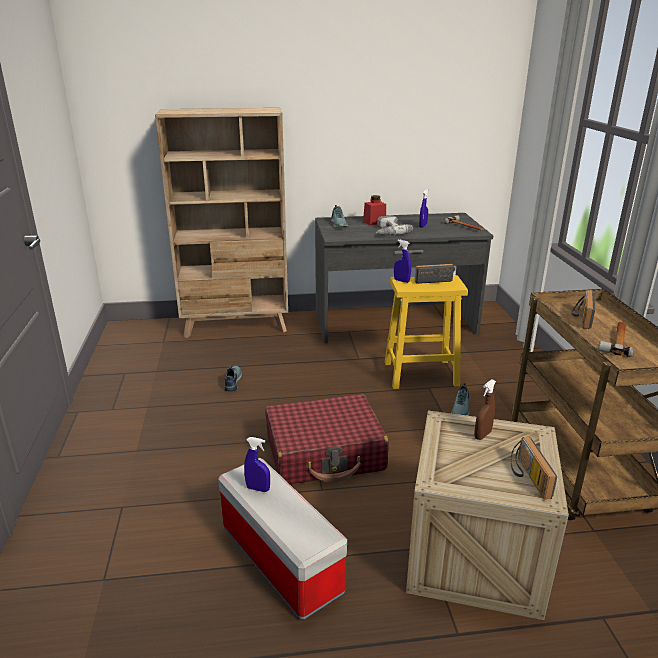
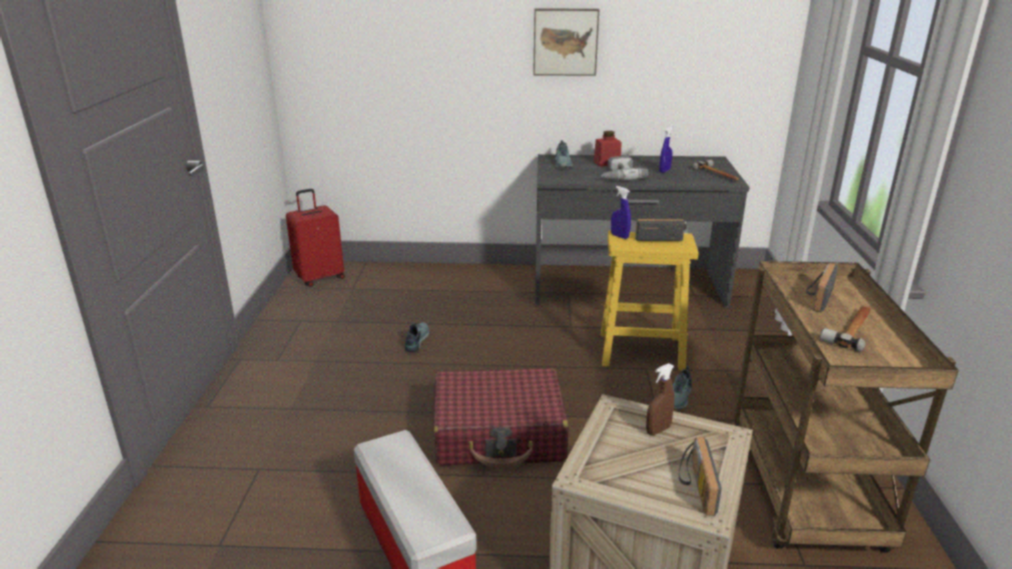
camera: 10 degrees right, 0 degrees up
(131, 334) = (320, 278): none -> red suitcase
(236, 326) = (438, 276): beige bookcase -> none
(258, 488) = (392, 464): blue spray bottle -> none
(335, 122) = (565, 42): none -> picture

